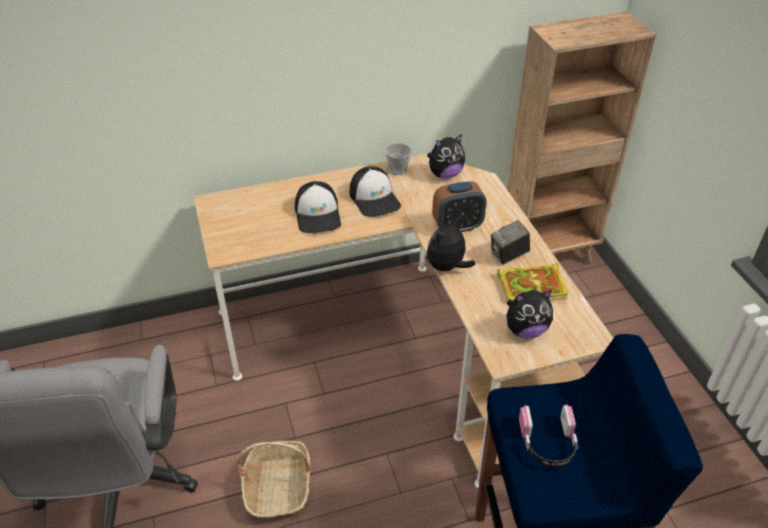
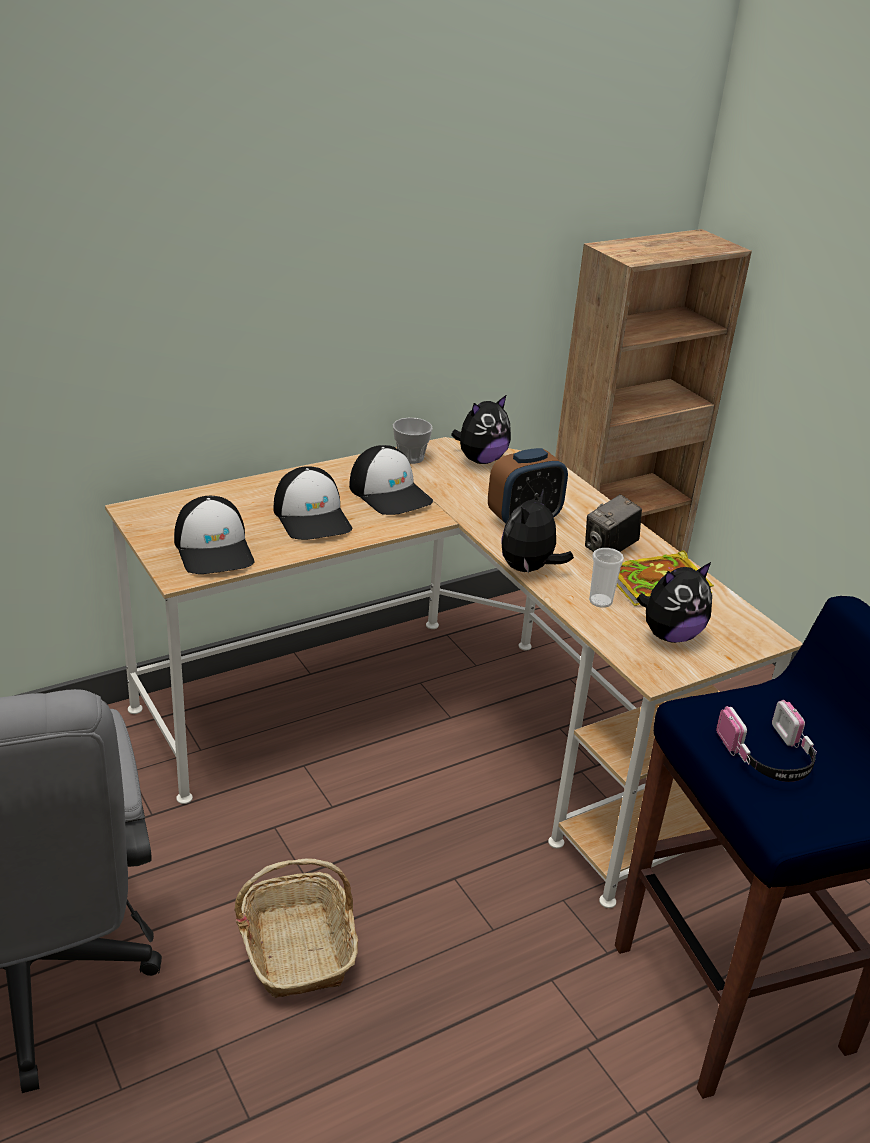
camera: 15 degrees left, 10 degrees down
(249, 235) = (214, 549): none -> cap
(487, 298) = (600, 601): none -> cup

